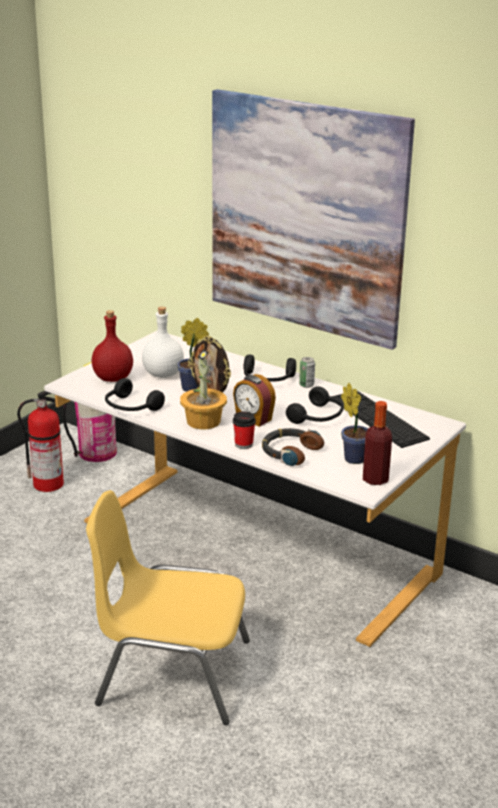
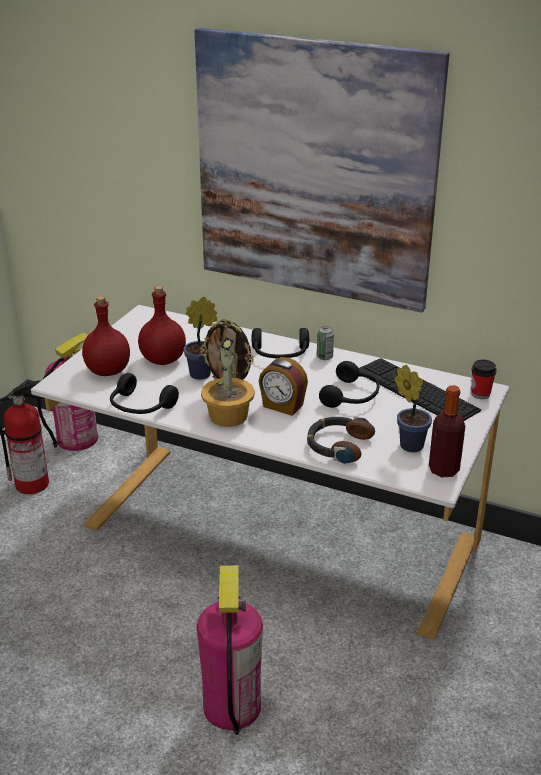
camera: 10 degrees left, 5 degrees up
(164, 374) = (164, 359): white bottle -> red bottle
(172, 672) = (231, 706): yellow chair -> fire extinguisher
(243, 444) = (283, 441): cup -> cup (480, 394)

